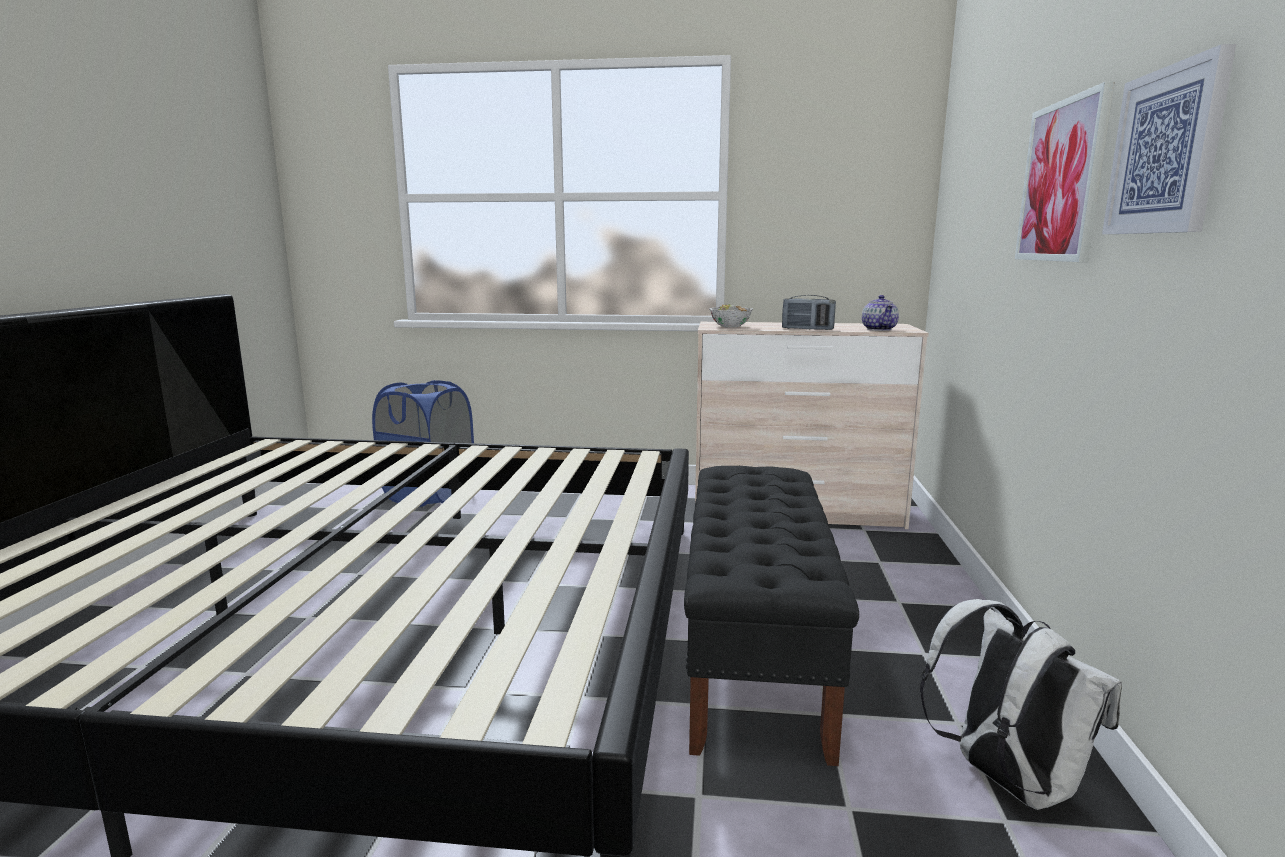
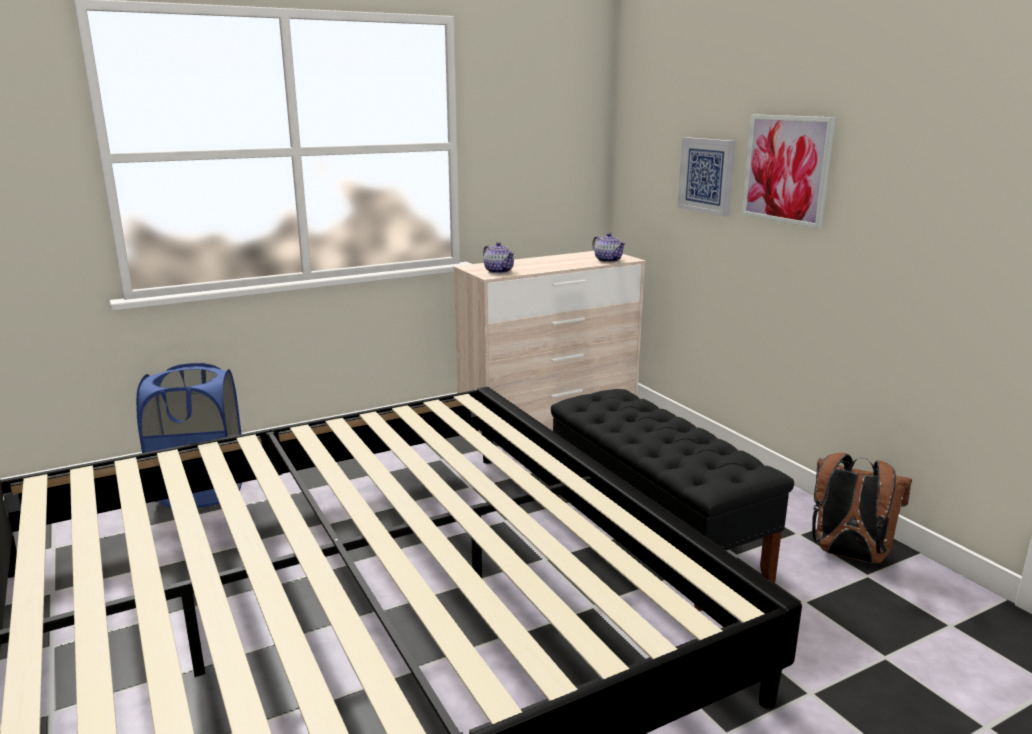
camera: 35 degrees left, 5 degrees up
(731, 326) = (498, 271): bowl -> teapot
(807, 329) = (562, 267): radio -> none
(1005, 780) = (847, 555): white backpack -> brown backpack
(1166, 151) = (889, 174): picture -> picture (707, 175)

